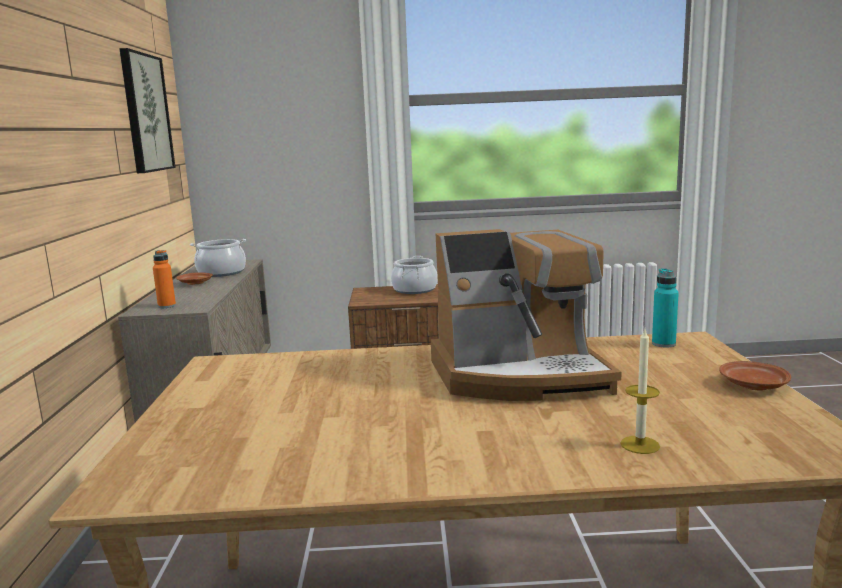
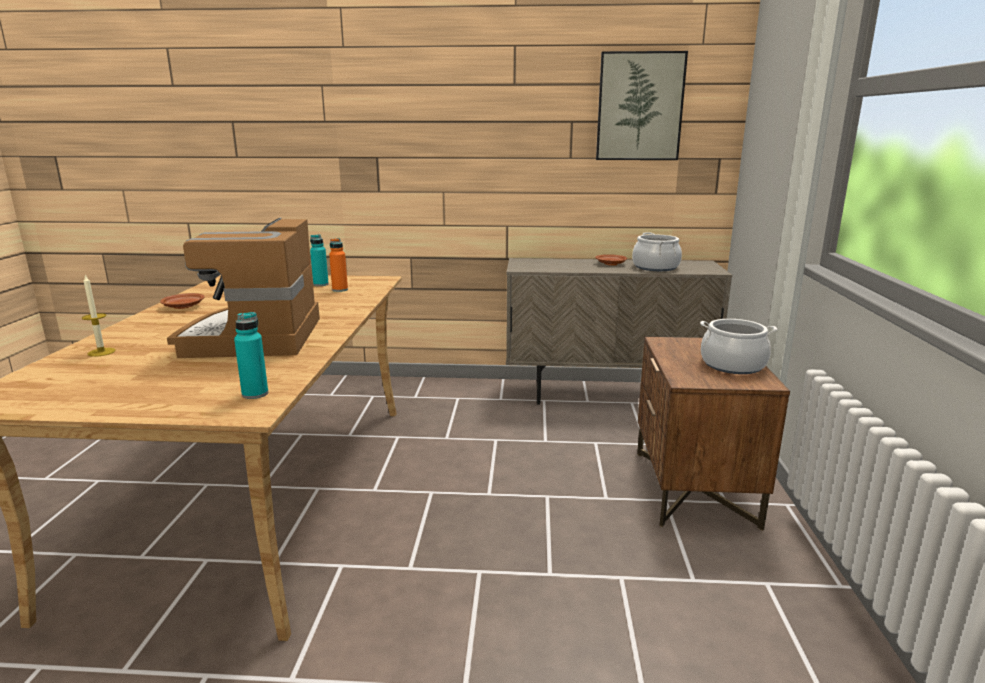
camera: 95 degrees right, 5 degrees up
(167, 306) = (531, 263): orange bottle -> orange bottle (340, 290)
(234, 392) = (321, 284): none -> turquoise bottle
(753, 385) = (110, 404): brown plate -> brown plate (183, 307)

